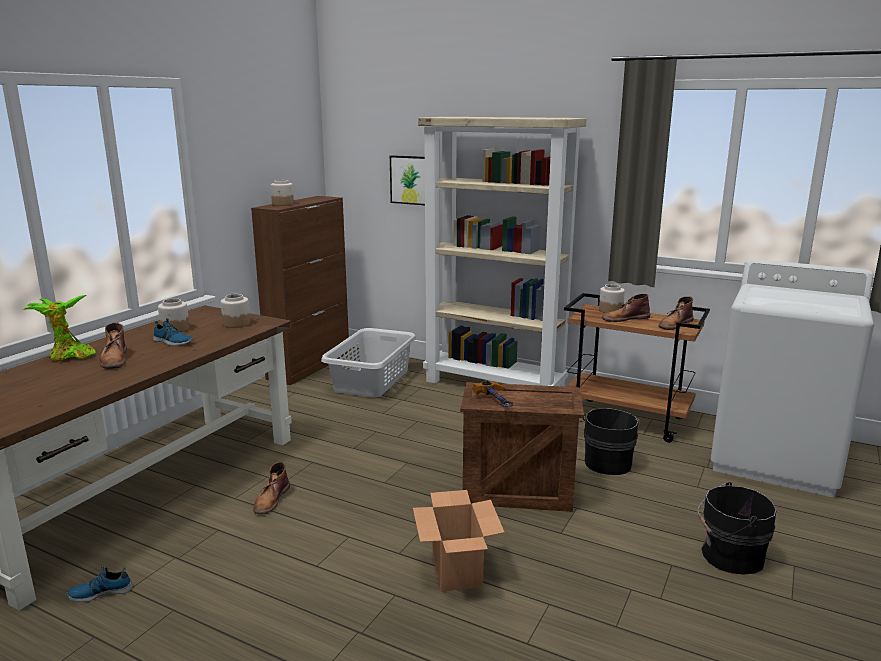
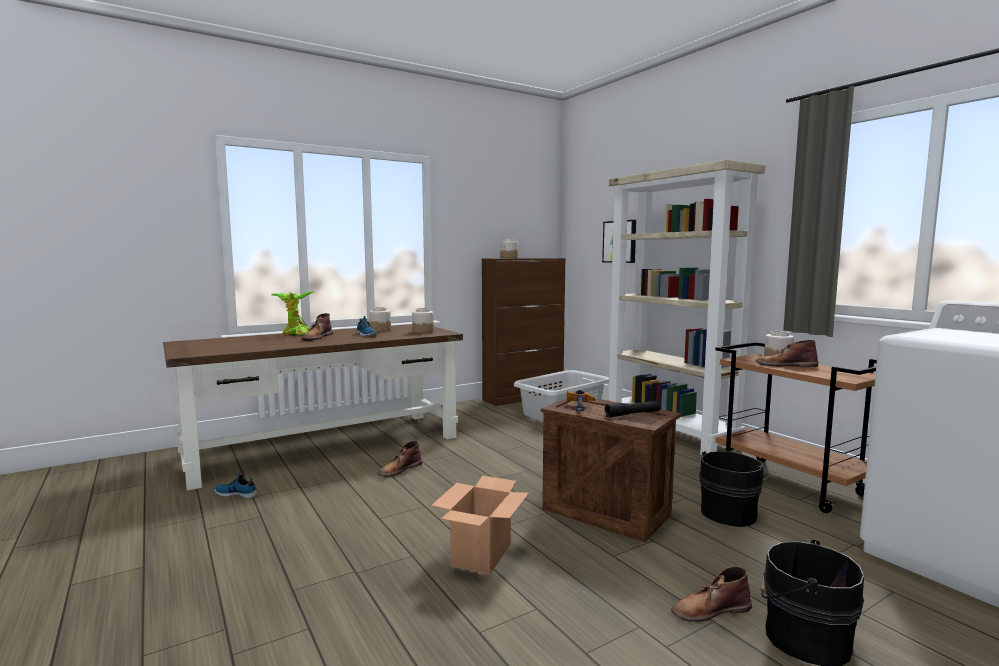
camera: 30 degrees right, 10 degrees down
(546, 398) = (633, 414): none -> black flashlight
(675, 324) = (842, 374): brown boot -> brown boot (710, 610)

